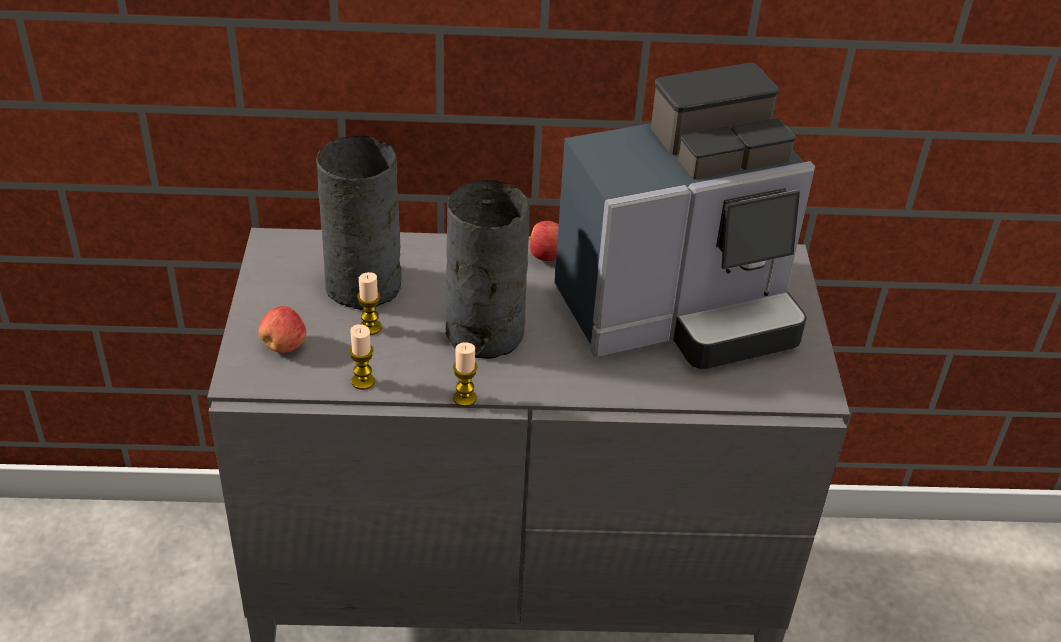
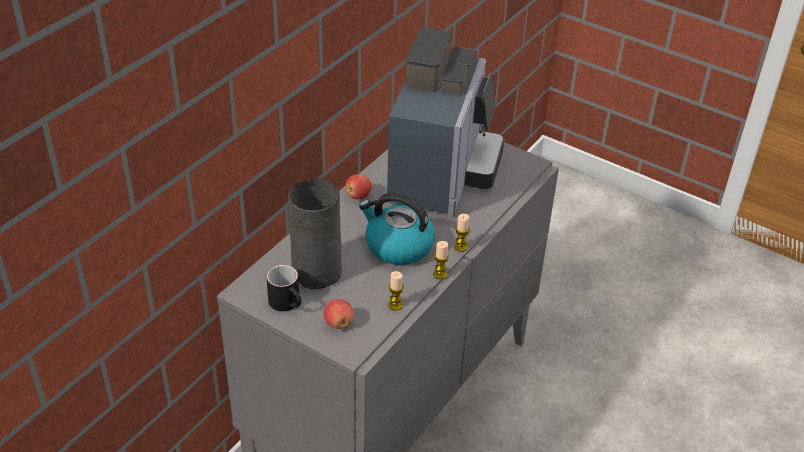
camera: 55 degrees left, 0 degrees up
(285, 288) = (288, 303): none -> black mug
(370, 327) = (354, 284): candle -> candle (460, 247)
(483, 334) = (398, 246): grey vase -> kettle

